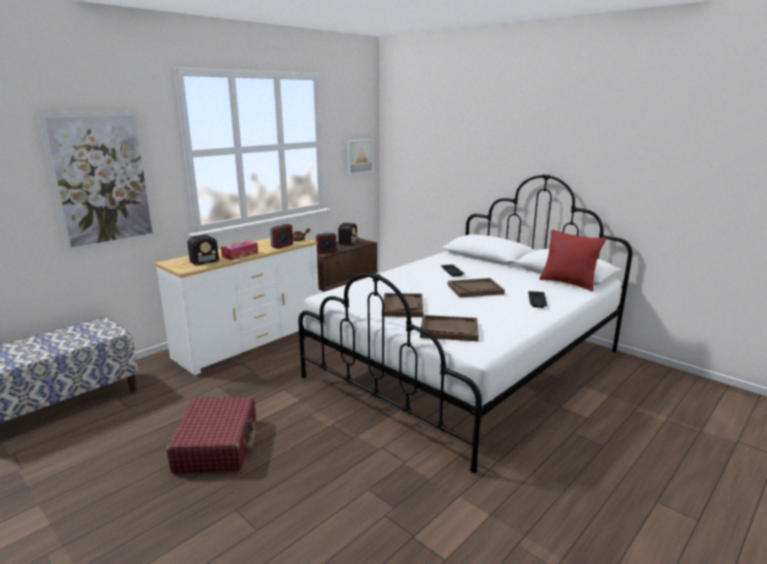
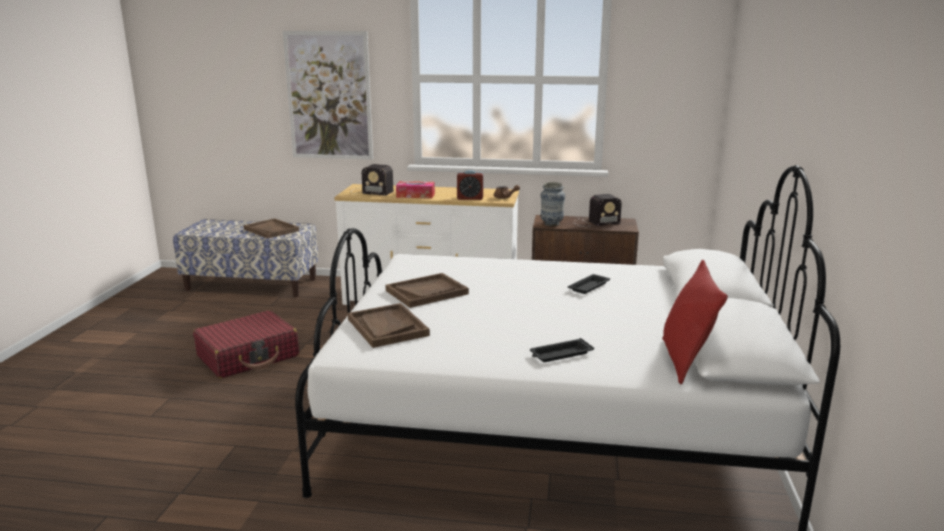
camera: 55 degrees right, 0 degrees up
(326, 252) = (551, 224): alarm clock -> vase
(358, 156) = (678, 104): picture -> none
(475, 289) = (546, 311): brown tray -> brown tray (271, 230)

